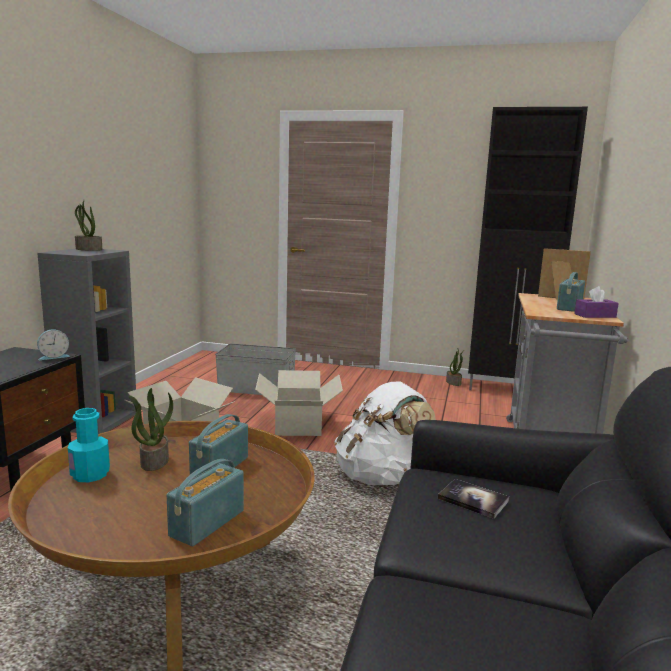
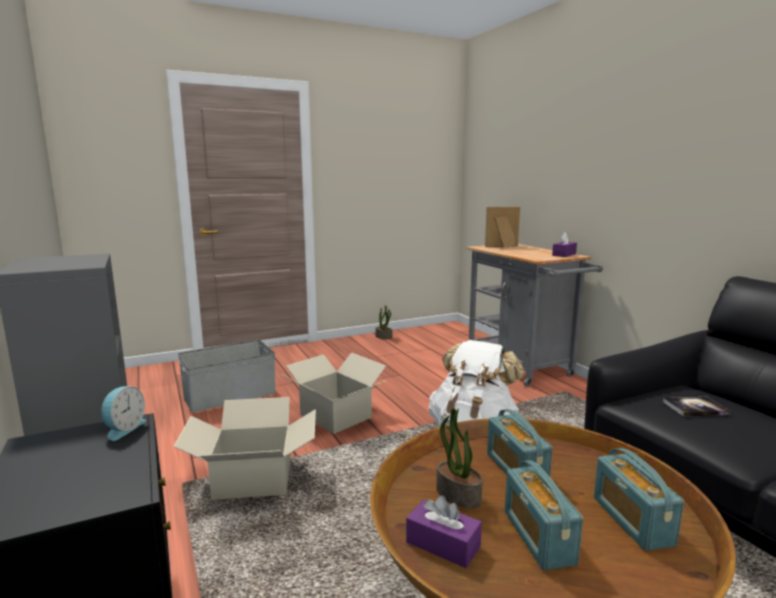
camera: 40 degrees left, 0 degrees up
(88, 249) = (48, 259): potted plant -> none
(90, 474) = (443, 544): turquoise bottle -> purple tissue box
(508, 389) = (426, 331): black cabinet -> none
(569, 307) = (532, 252): radio -> radio (538, 537)

